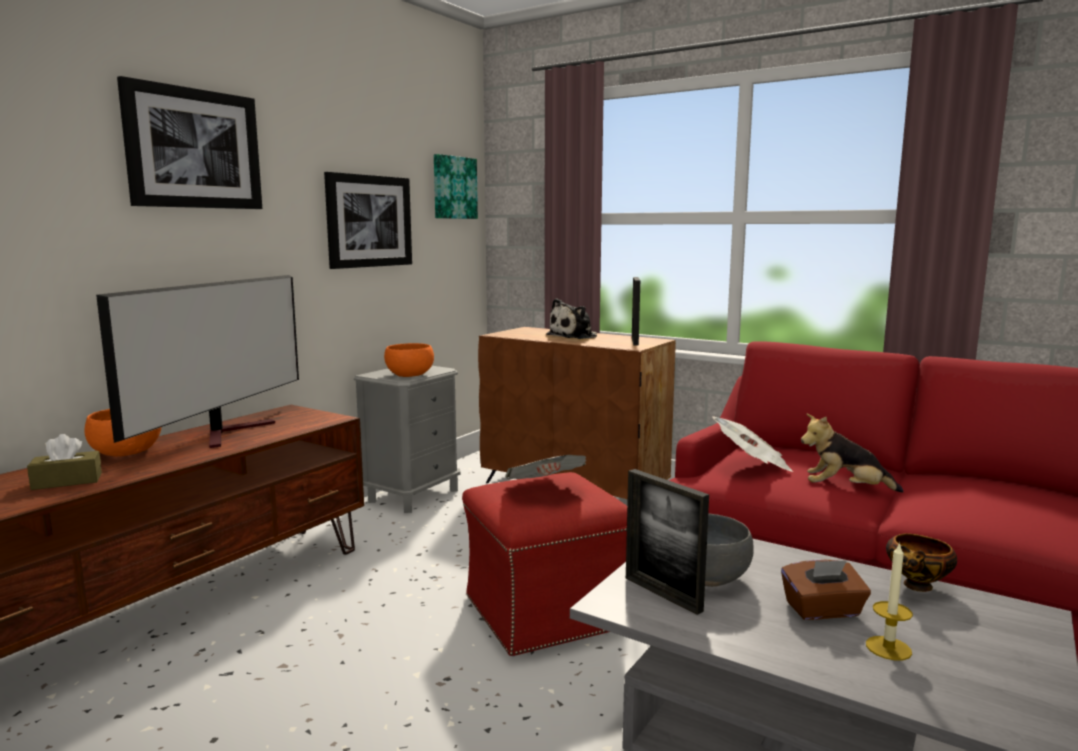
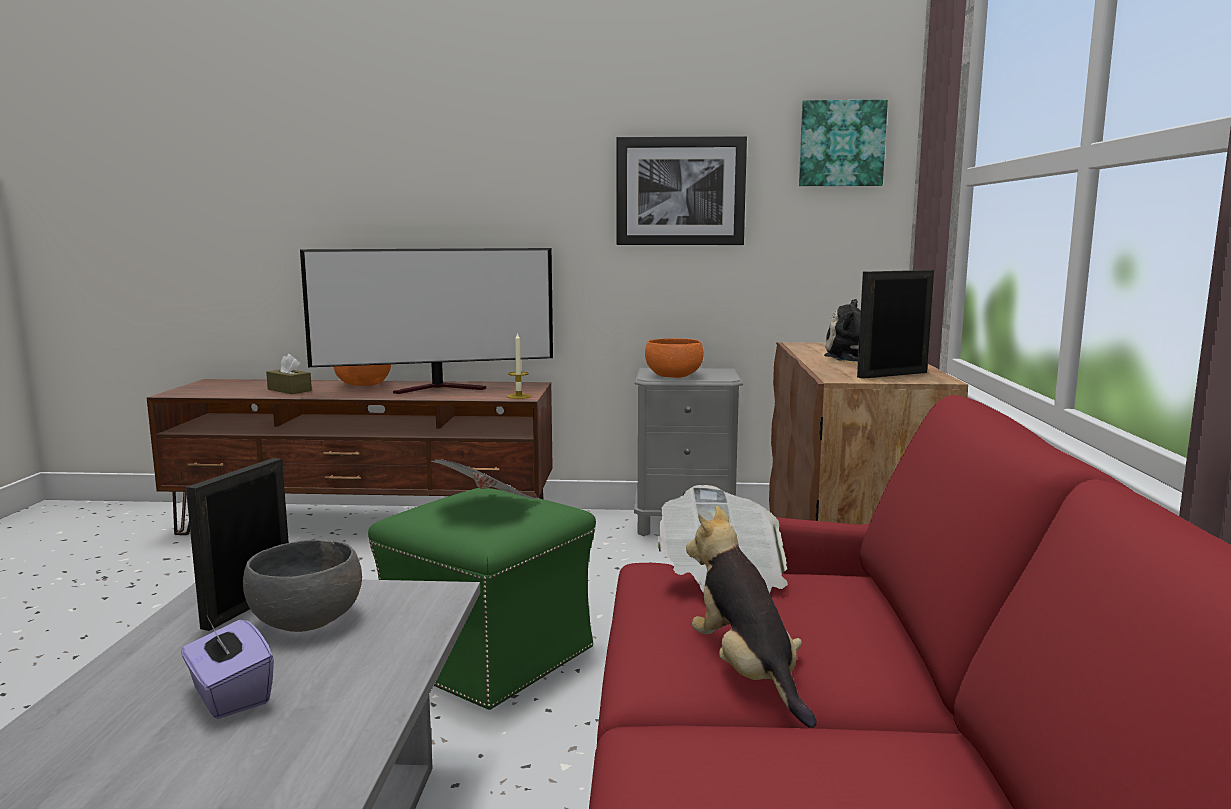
camera: 60 degrees right, 0 degrees up
(194, 149) = (466, 127): picture -> none
(547, 611) = (489, 656): red ottoman -> green ottoman
(823, 610) = (229, 695): brown tissue box -> purple tissue box
(888, 648) = (124, 746): candle -> candle (518, 396)
(917, 587) = (337, 761): bowl -> none

